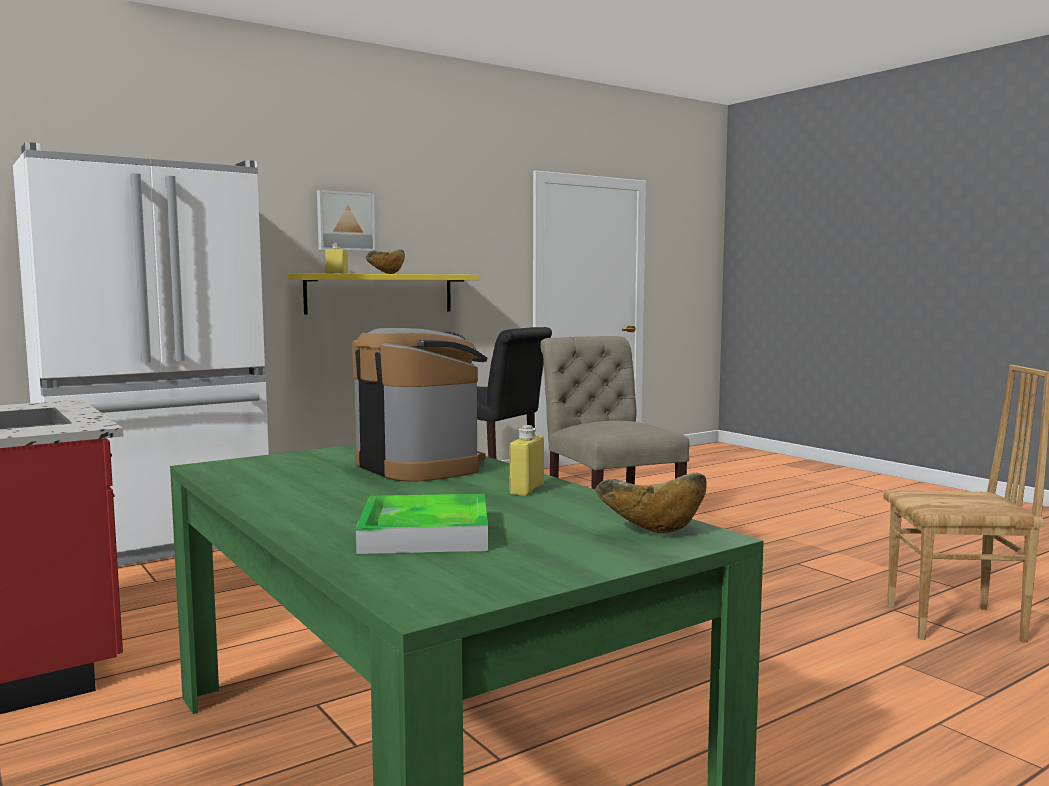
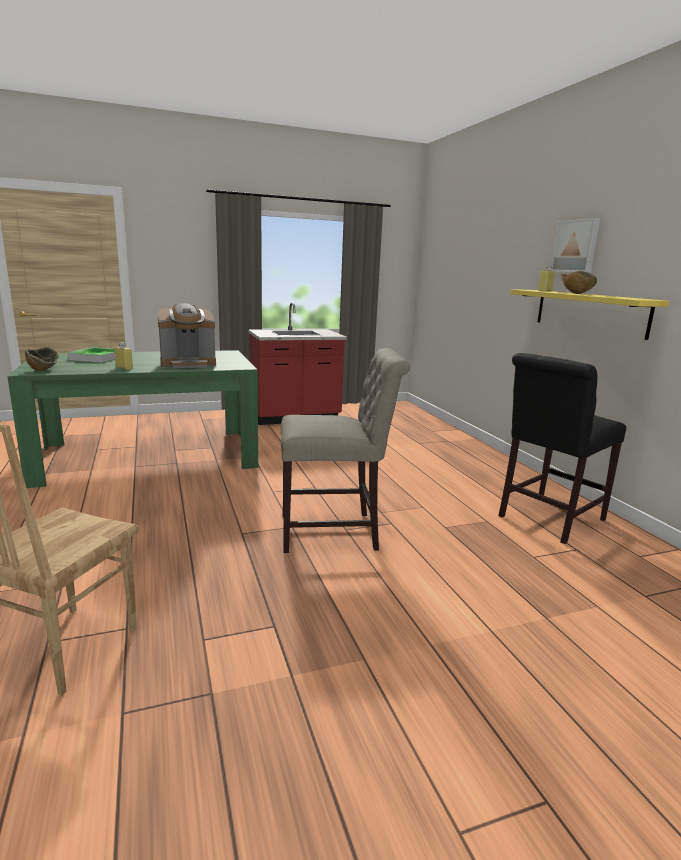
camera: 105 degrees right, 10 degrees up
(160, 545) = (427, 430): white fridge -> none

